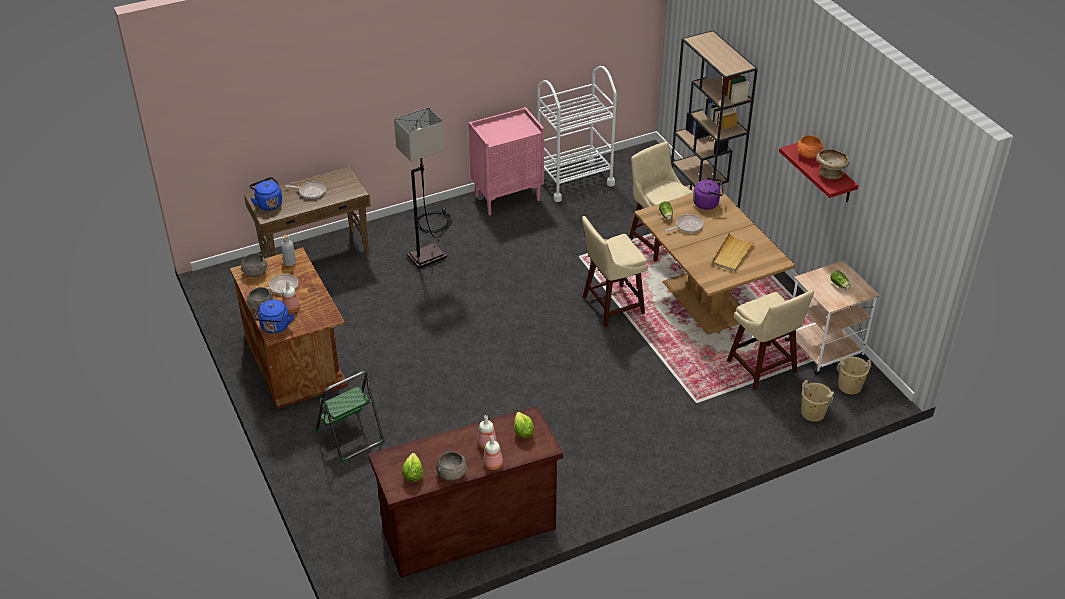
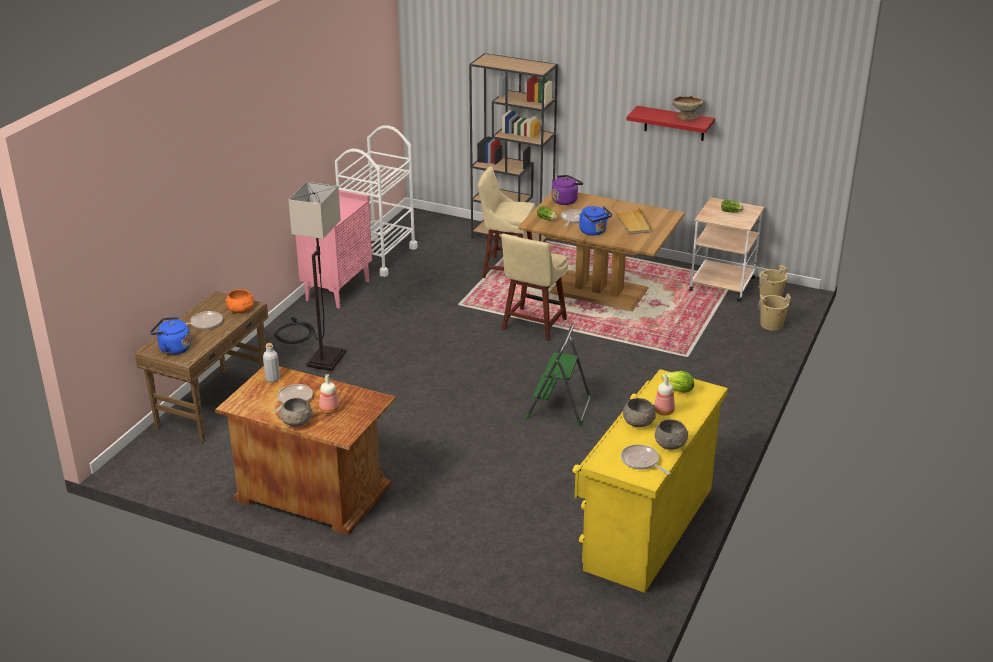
camera: 40 degrees left, 10 degrees down
(255, 273) = (249, 401): grey bowl -> grey bowl (638, 423)
(275, 327) = (336, 430): blue kettle -> blue kettle (594, 232)
(351, 437) = (451, 519): green step ladder -> green step ladder (561, 408)
(412, 475) = (641, 461): lettuce -> frying pan
(468, 527) = (645, 526): brown dresser -> yellow dresser
(493, 464) = (690, 421): bottle -> none
(763, 369) = (701, 314): beige chair -> none
(808, 155) = (653, 113): orange bowl -> orange bowl (241, 310)

